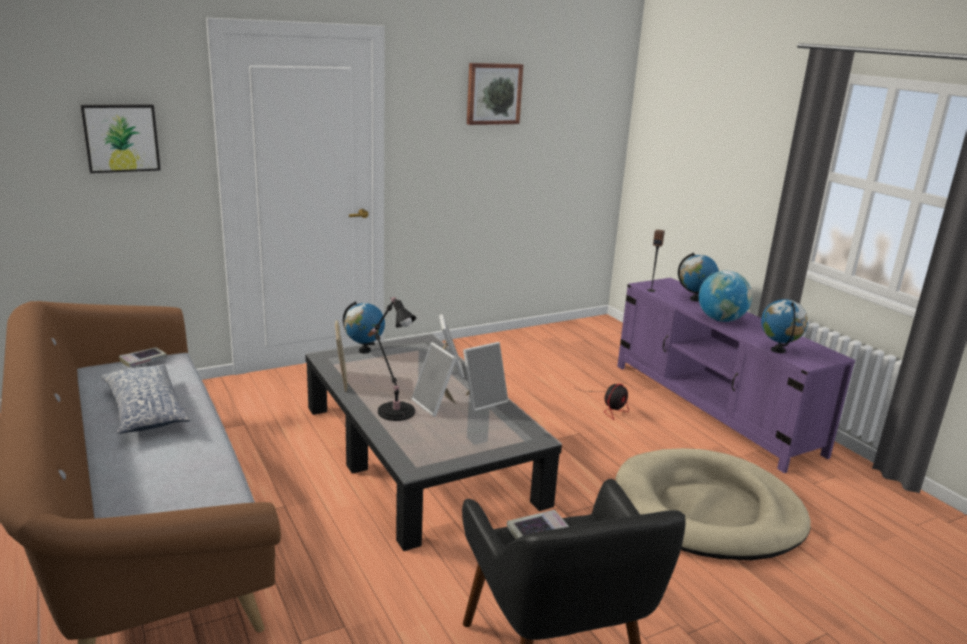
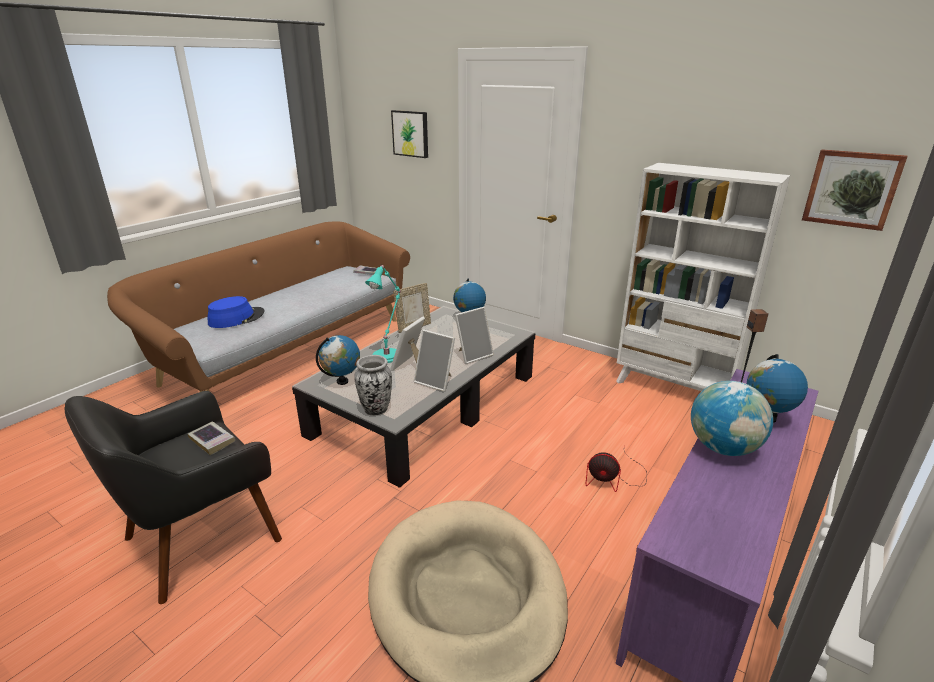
camera: 65 degrees right, 5 degrees up
(144, 410) = (308, 291): pillow -> none
(162, 481) = (236, 318): none -> blue hat
(394, 410) = (388, 355): black table lamp -> turquoise table lamp
(493, 94) = (700, 118): picture -> picture (851, 189)
(511, 443) = (376, 410): none -> vase
(515, 340) = (673, 389): none -> white bookcase
(778, 350) = (679, 510): globe -> globe (342, 381)

